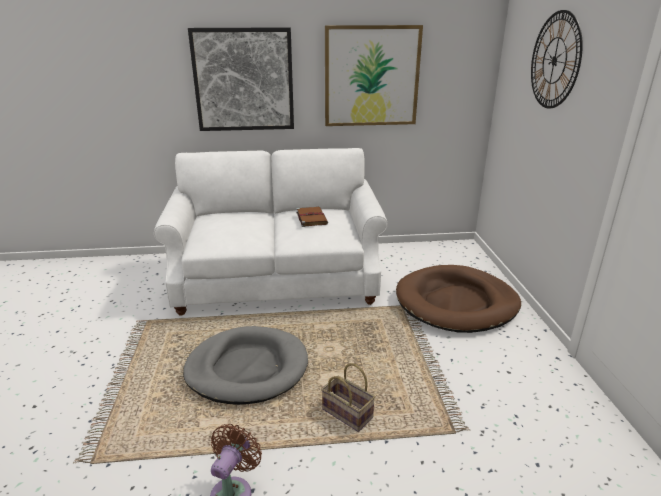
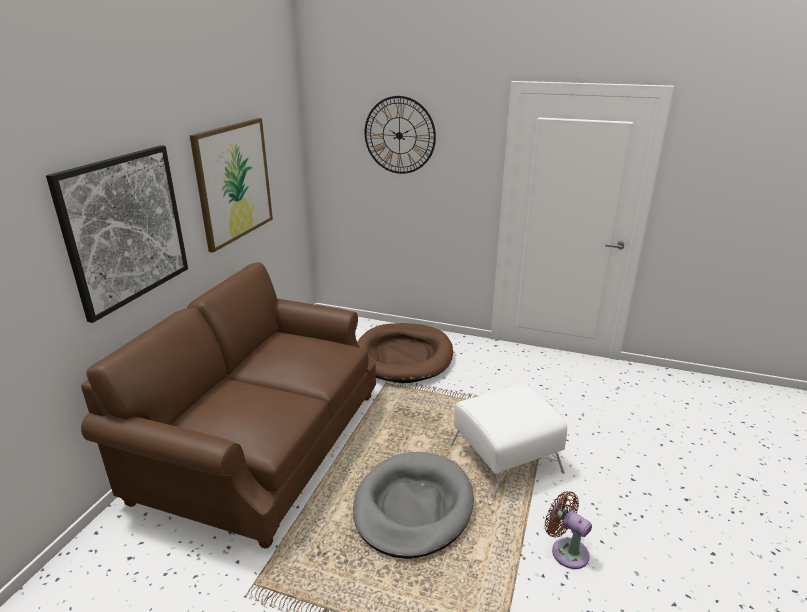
camera: 65 degrees left, 0 degrees up
(277, 277) = (263, 443): white sofa -> brown sofa
(311, 218) = (289, 352): brown book -> none
(349, 413) = (506, 459): basket -> white ottoman

